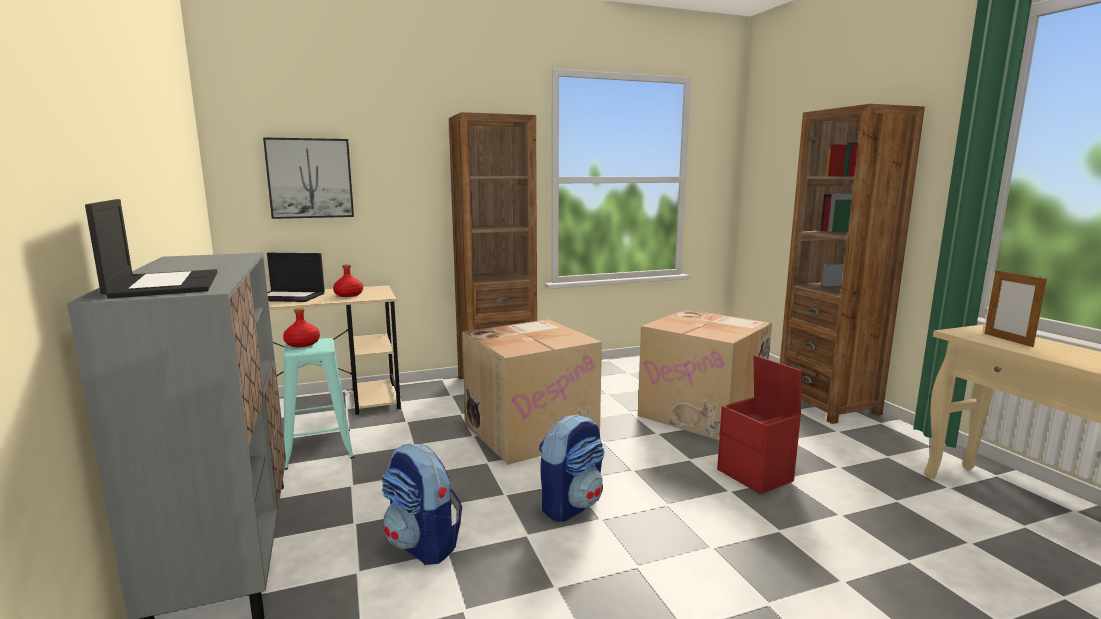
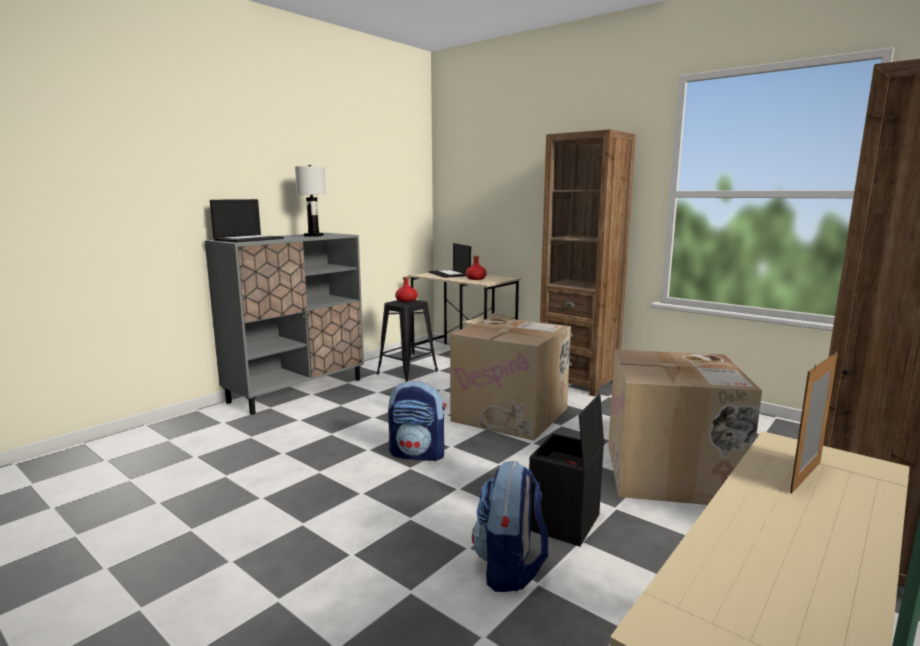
camera: 60 degrees right, 0 degrees up
(210, 262) = (313, 235): none -> white table lamp
(310, 178) = (481, 192): picture -> none
(319, 448) = (407, 372): turquoise stool -> black stool
(423, 545) = (334, 426): backpack -> backpack (510, 568)
(756, 475) = (564, 523): red storage box -> black storage box

